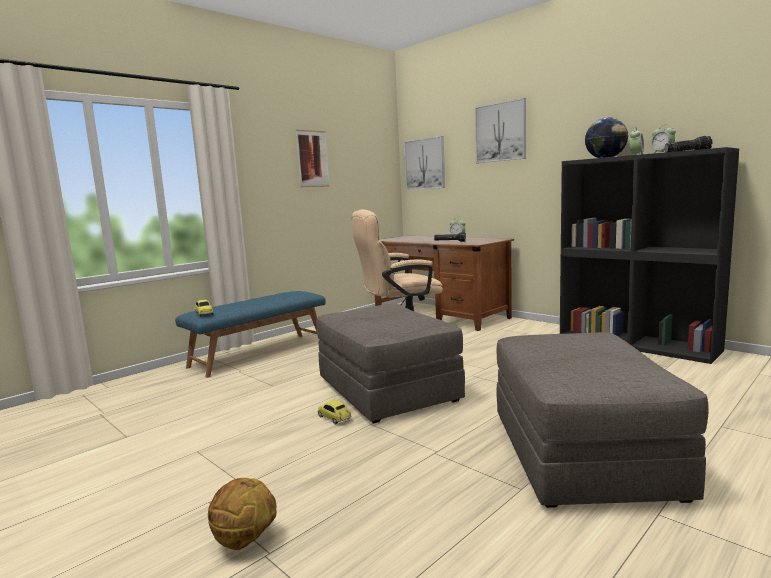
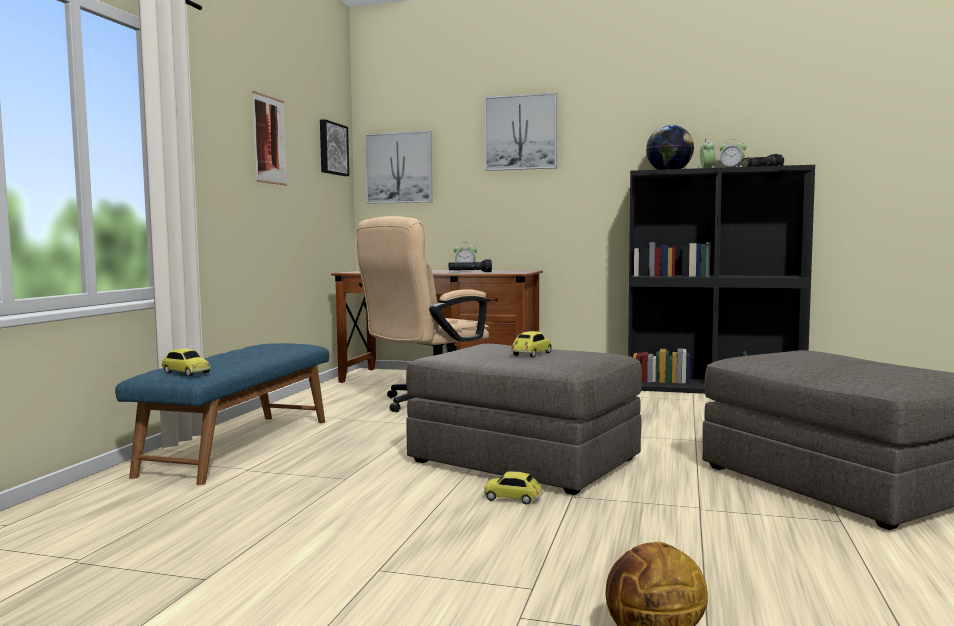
camera: 30 degrees left, 5 degrees down
(376, 155) = (332, 149): none -> picture
(383, 318) = (531, 354): none -> toy car

